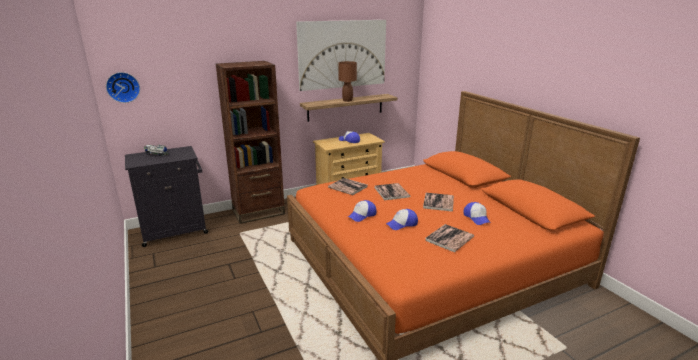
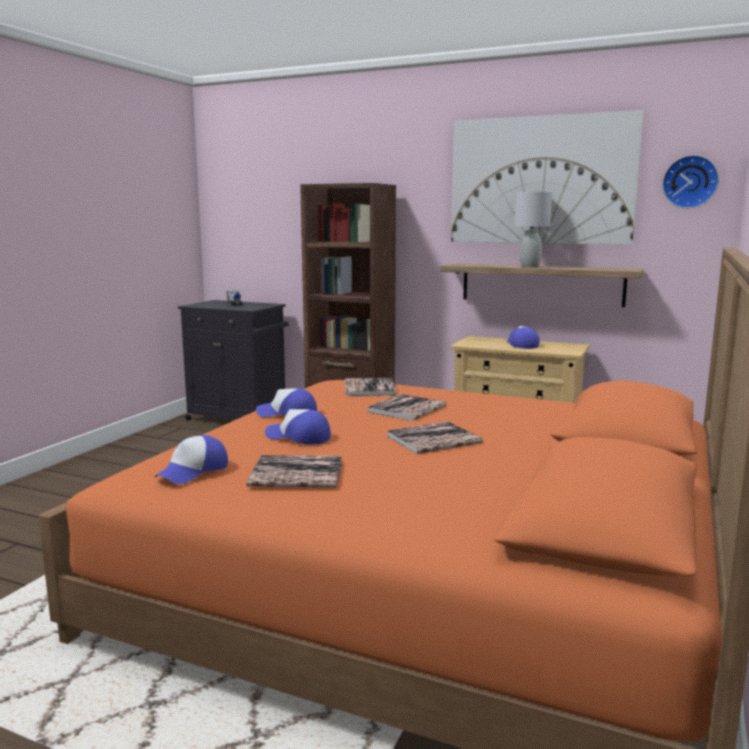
camera: 50 degrees right, 10 degrees down
(123, 87) = (225, 212): wall clock -> wall clock (690, 182)
(347, 100) = (530, 266): brown table lamp -> grey table lamp
(477, 218) = (427, 475): cap -> cap (193, 471)

